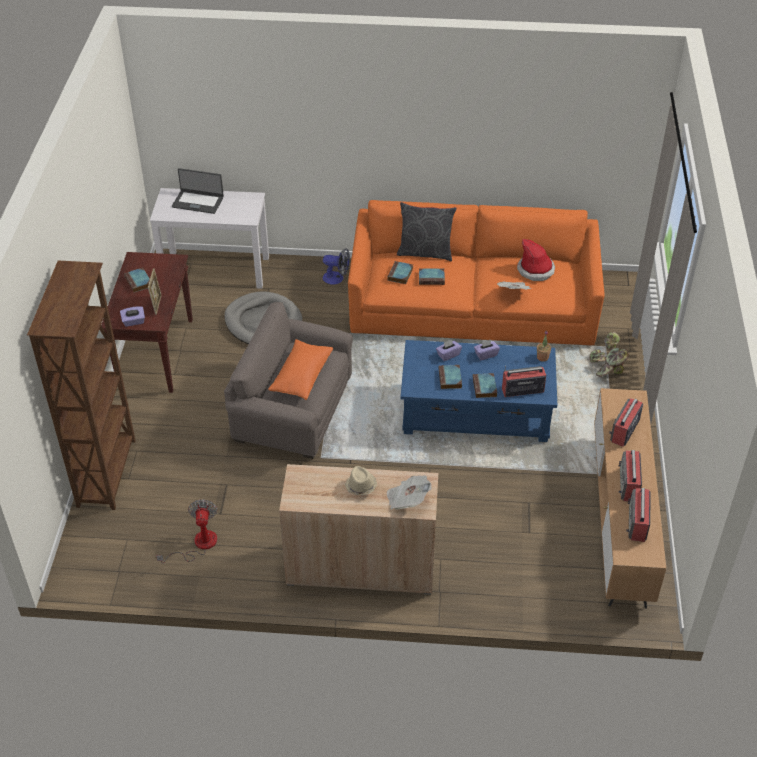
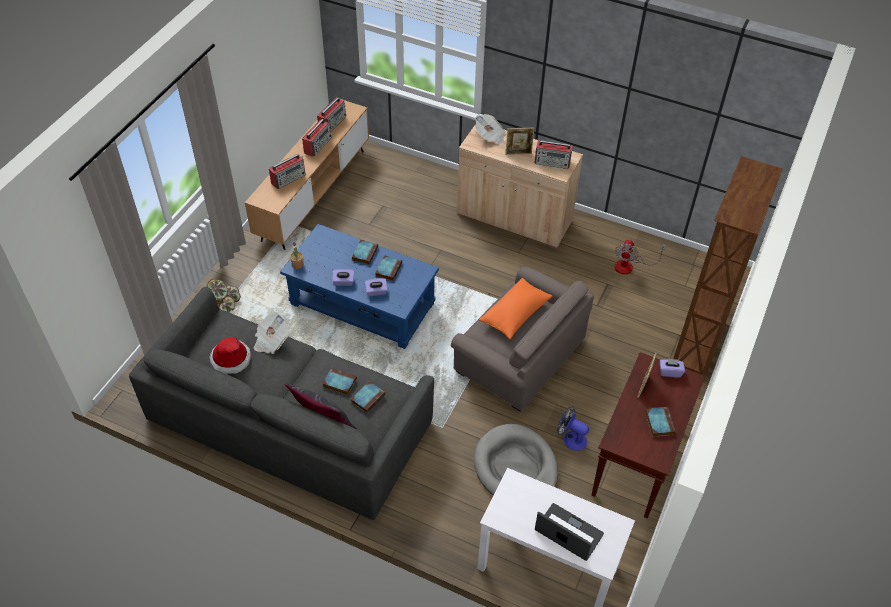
camera: 160 degrees left, 5 degrees up
(337, 278) = (412, 504): fan -> fan (571, 438)
(361, 486) = (518, 153): beige hat -> picture frame
(473, 303) = (289, 419): orange sofa -> grey sofa
(522, 390) = (336, 242): radio -> radio (553, 162)

